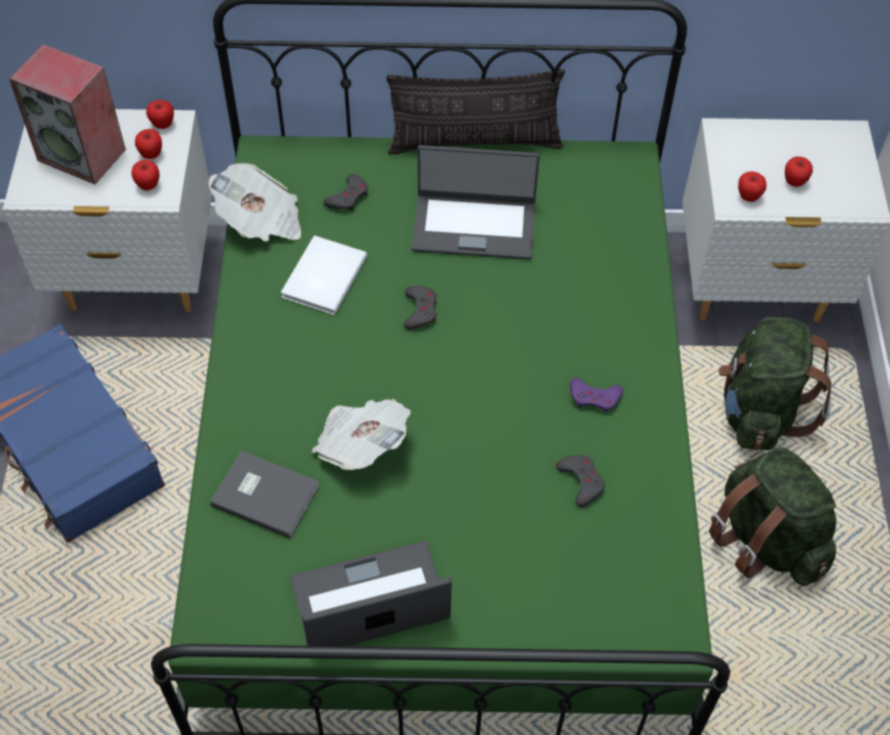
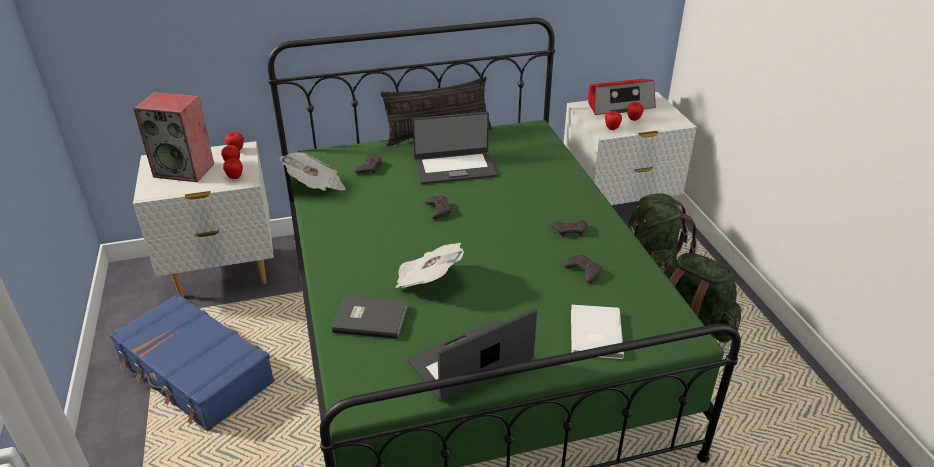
camera: 15 degrees left, 20 degrees down
(322, 277) = (367, 205): white book -> white book (594, 334)
(594, 398) = (570, 230): purple game controller -> grey game controller
(786, 142) = (619, 105): none -> radio

